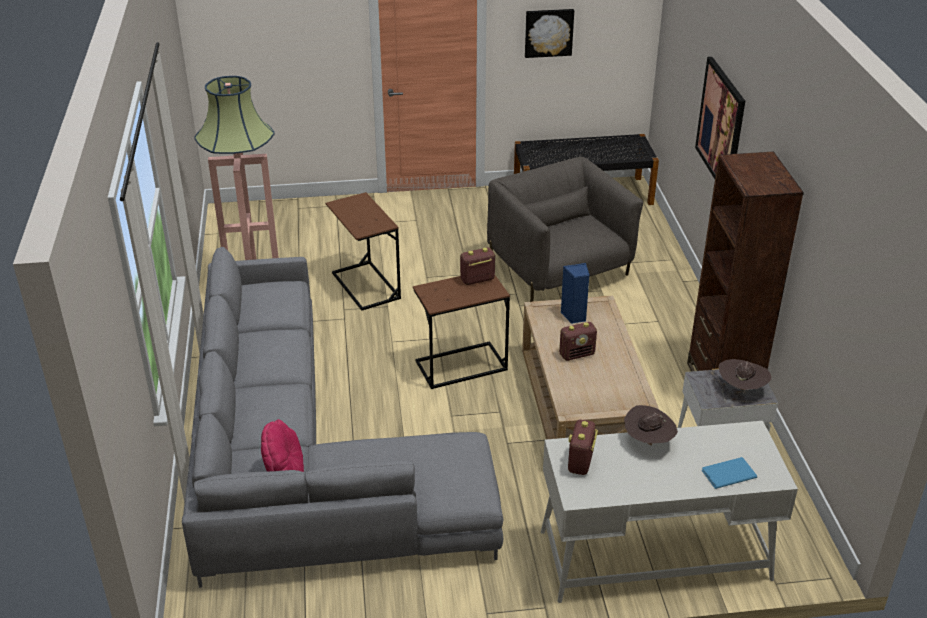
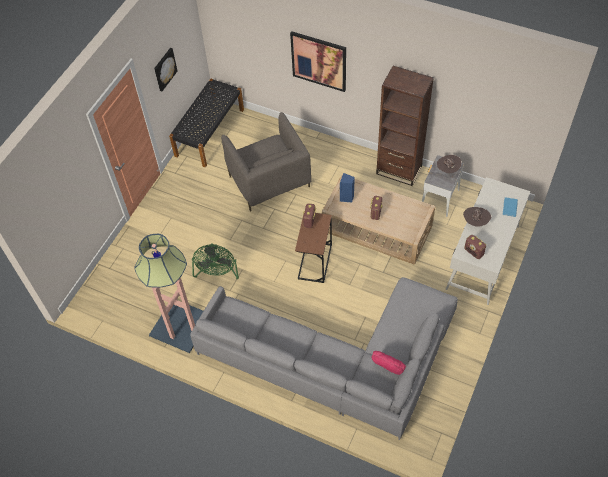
camera: 55 degrees left, 20 degrees up
(366, 285) = (216, 270): brown side table -> green fan
(559, 270) = (269, 180): grey armchair -> grey armchair turned 120 degrees counterclockwise

